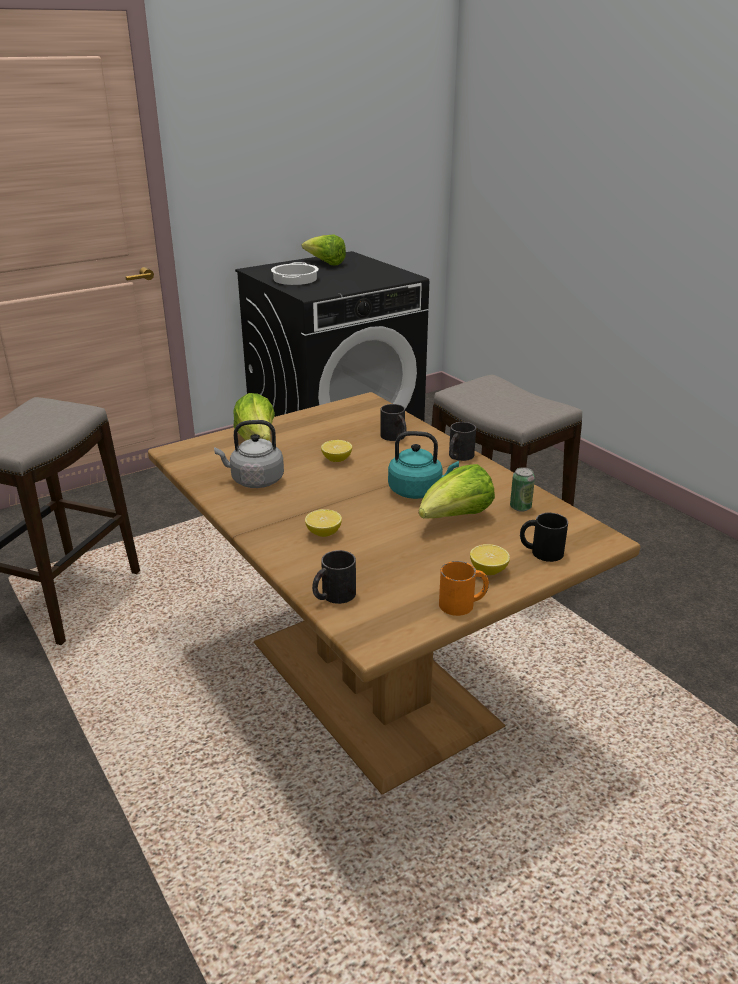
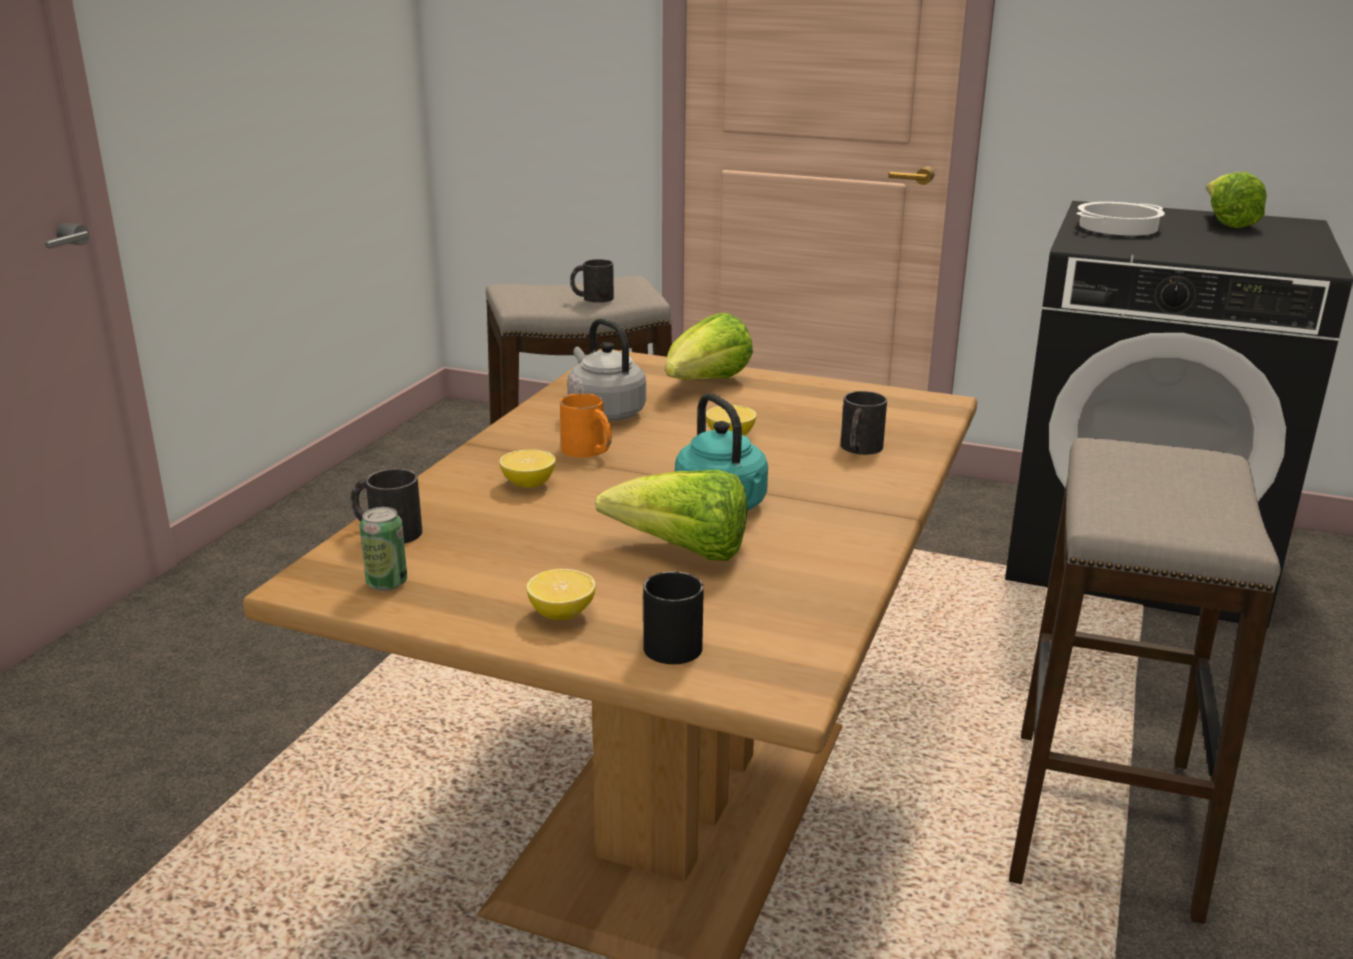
camera: 55 degrees right, 5 degrees down
(458, 457) = (876, 505): black mug -> black mug (592, 298)
(463, 604) = (451, 618): orange mug -> orange mug (589, 451)
(520, 507) = (788, 591): can -> can (387, 583)

